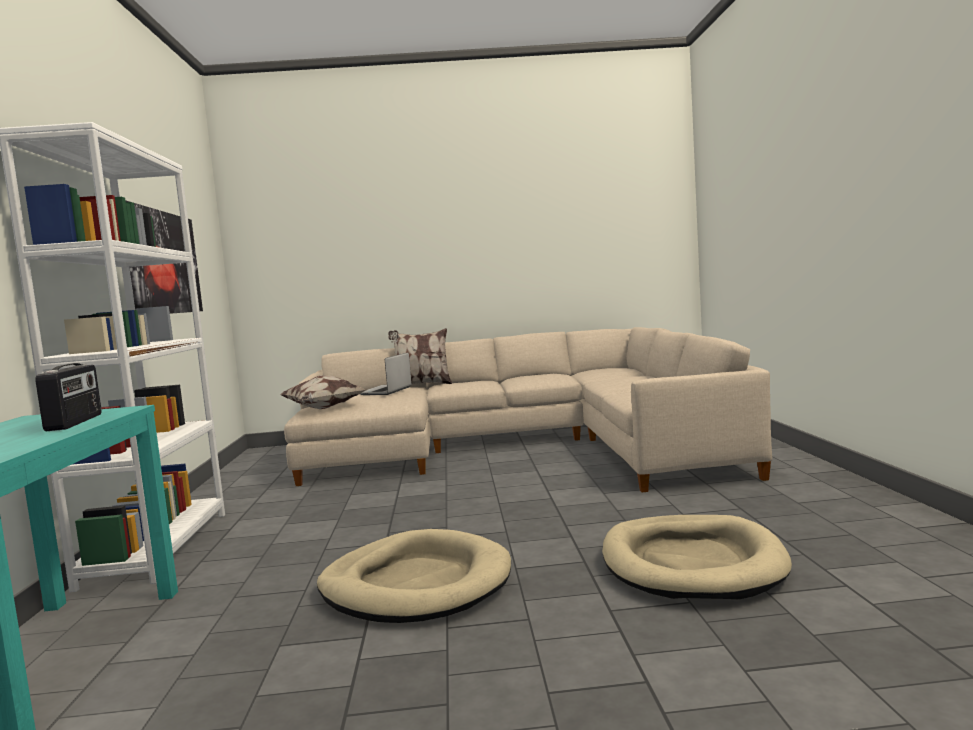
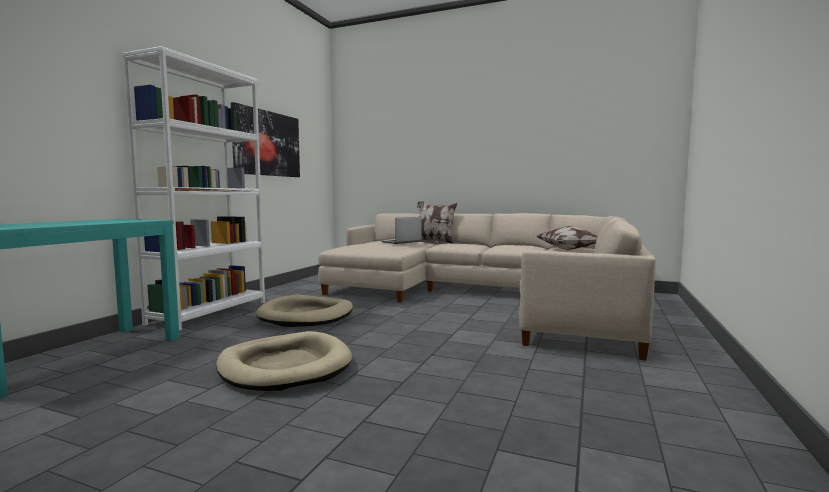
camera: 25 degrees right, 0 degrees up
(76, 422) = (110, 222): radio -> none
(323, 408) = (350, 247): pillow -> pillow (568, 250)
(691, 563) = (474, 406): beige dog bed -> beige dog bed (306, 315)

